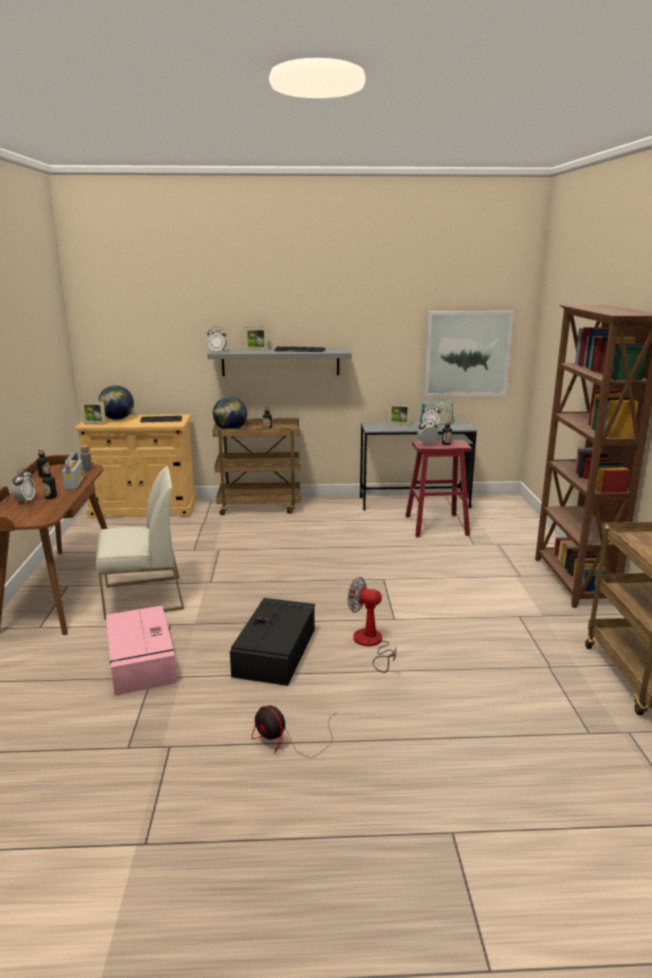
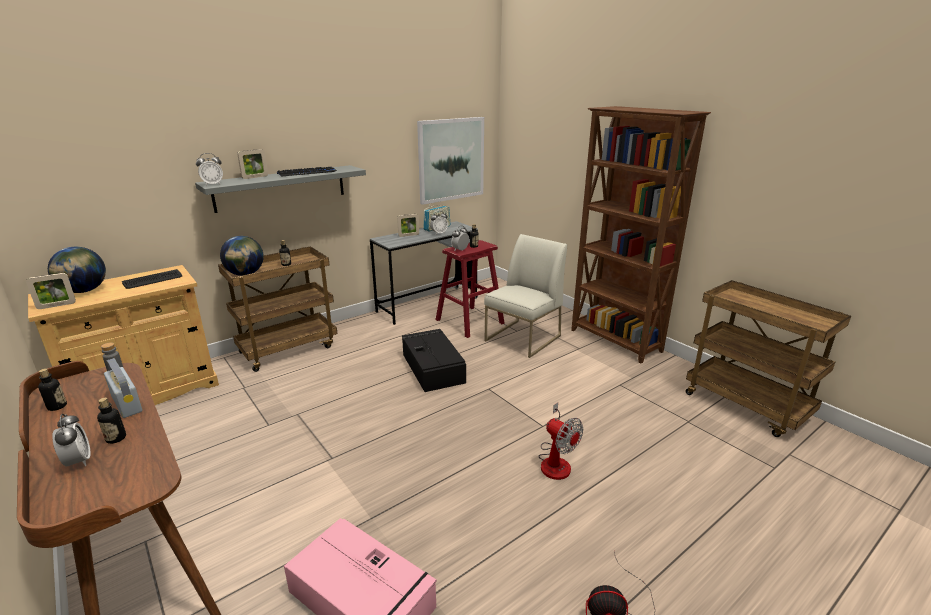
camera: 35 degrees left, 5 degrees up
(143, 598) = (272, 512): white chair -> white chair (523, 338)
(276, 651) = (487, 510): black storage box -> black storage box (432, 367)
(371, 644) = (555, 461): fan -> fan turned 120 degrees counterclockwise

